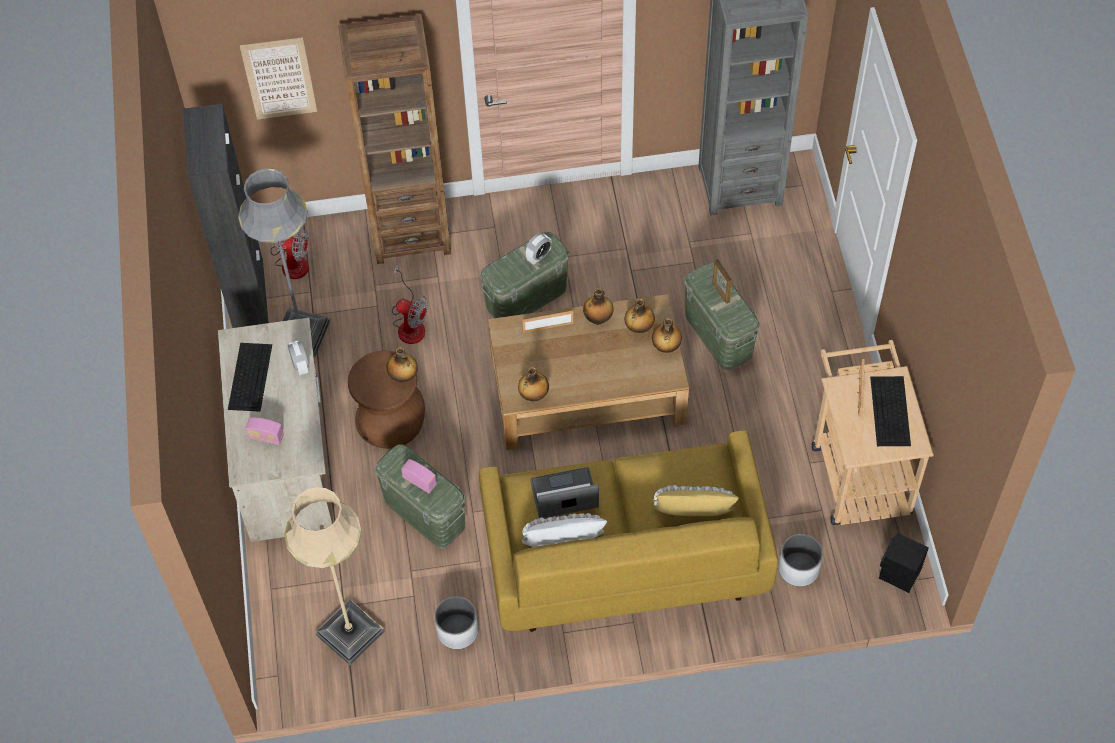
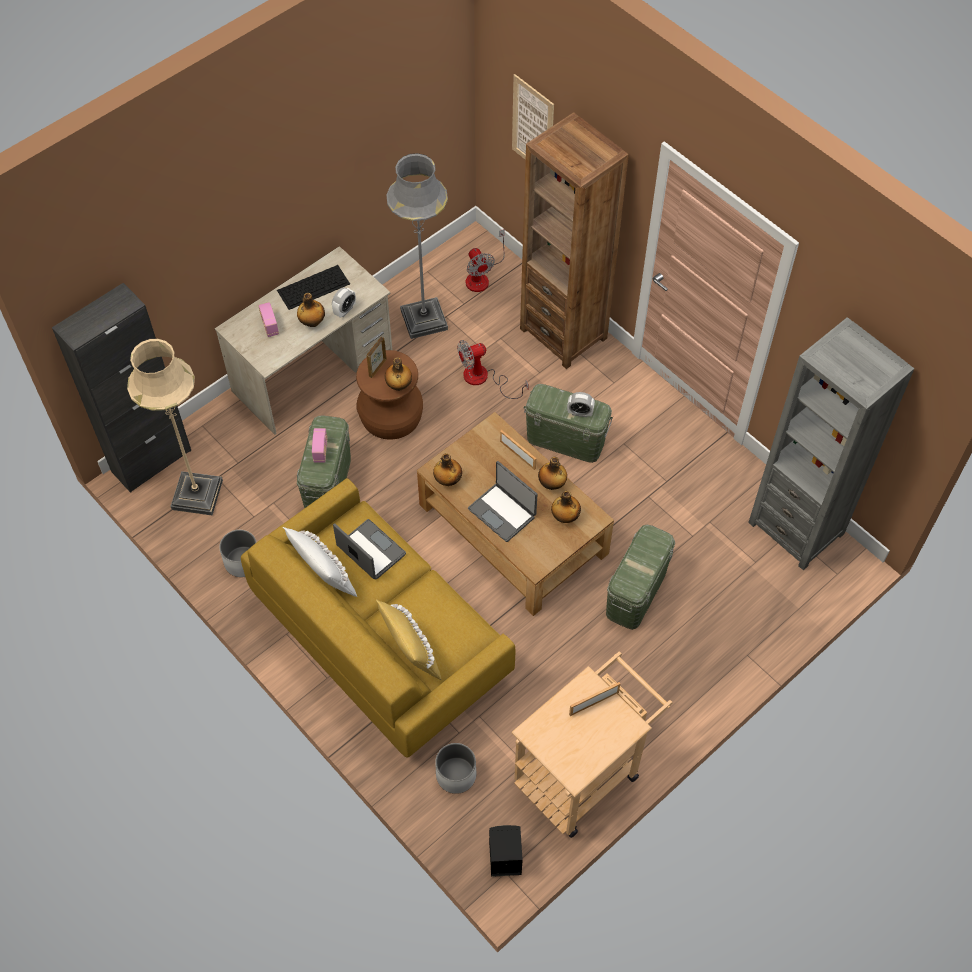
camera: 55 degrees right, 0 degrees up
(248, 294) = (433, 268): black cabinet -> black cabinet (151, 461)
(409, 323) = (484, 379): fan -> fan turned 75 degrees clockwise
(599, 371) = (502, 512): none -> laptop
(665, 347) = (561, 546): bottle -> bottle (312, 322)
(720, 292) = (646, 557): picture frame -> picture frame (377, 368)
(890, 411) = (593, 738): keyboard -> none

